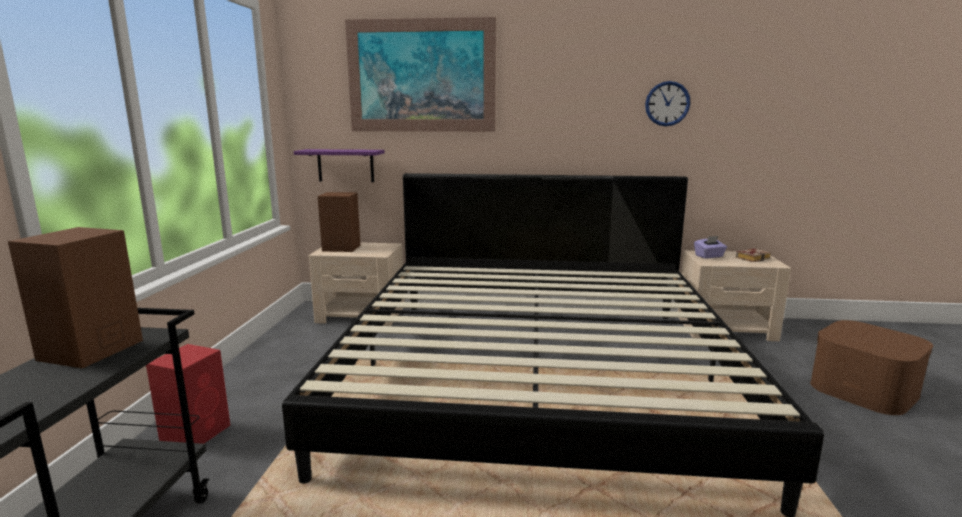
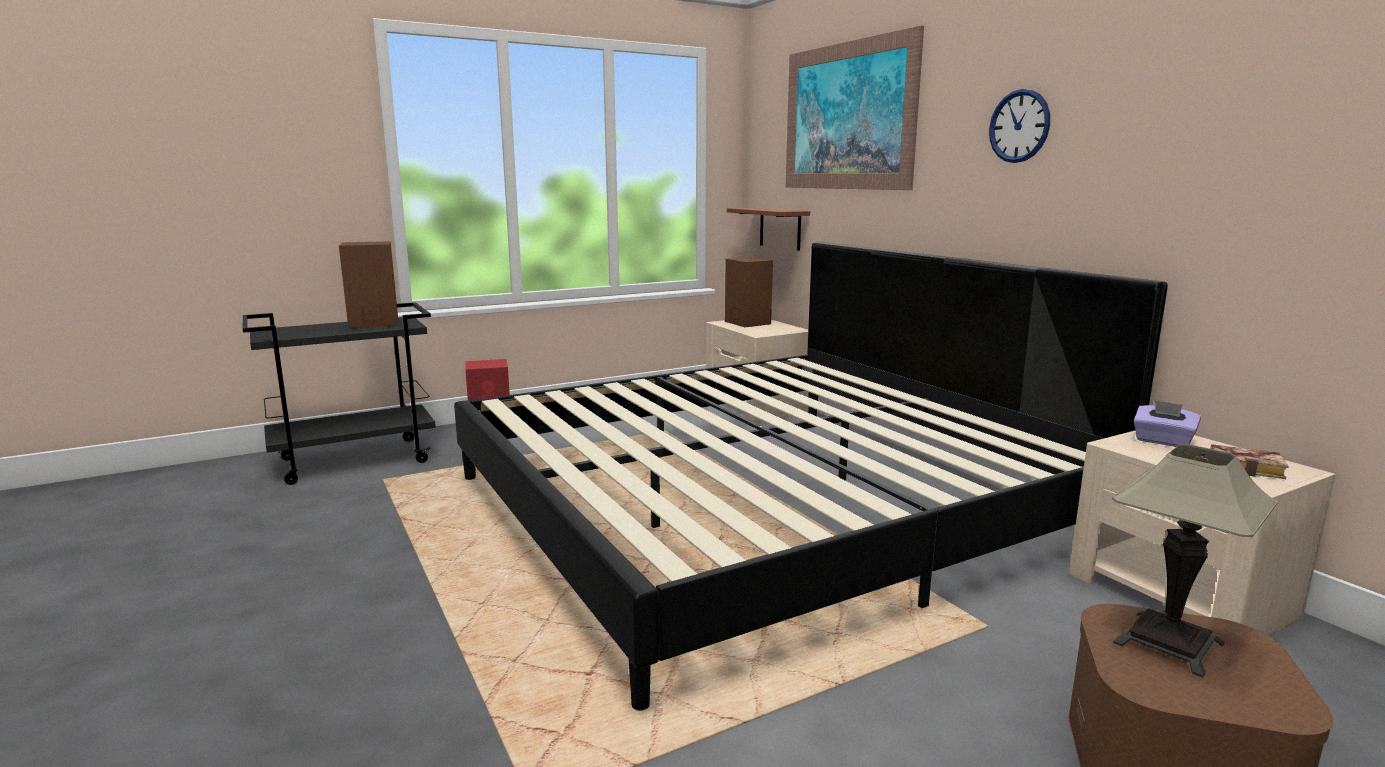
camera: 55 degrees right, 0 degrees up
(345, 165) = (780, 228): purple shelf -> brown shelf
(667, 103) = (1152, 142): wall clock -> wall clock (1019, 126)
(858, 336) = (1169, 643): none -> table lamp

